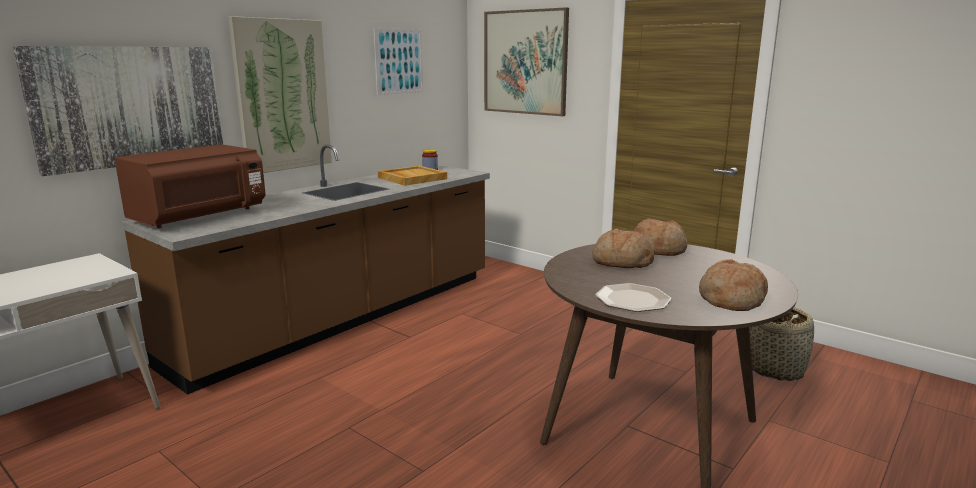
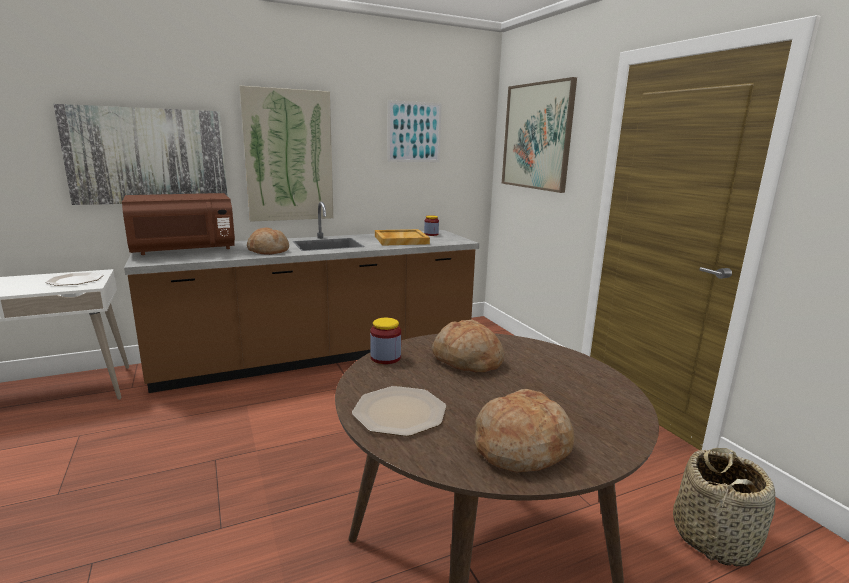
camera: 25 degrees right, 0 degrees up
(79, 271) = (76, 280): none -> plate
(563, 271) = (385, 358): none -> jar
(658, 250) = (534, 353): bread -> bread (268, 251)

